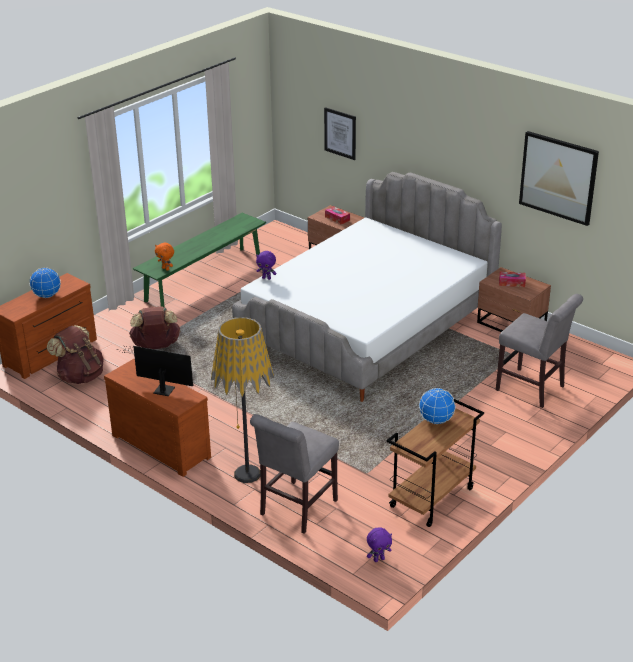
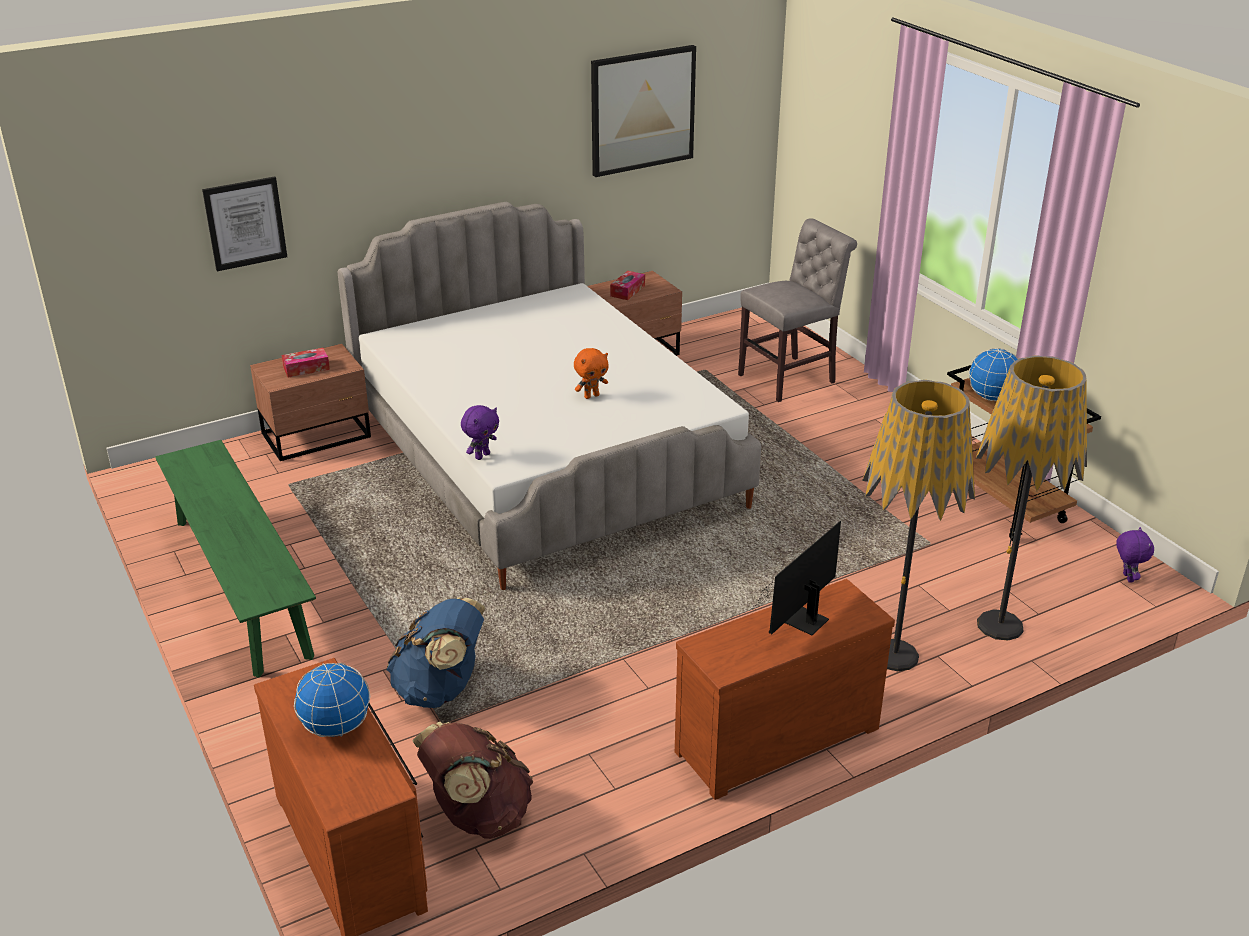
camera: 70 degrees left, 0 degrees up
(156, 346) = (441, 689): brown backpack -> blue backpack
(166, 268) = (285, 578): orange plush toy -> orange plush toy (591, 396)
(296, 509) = (1000, 625): grey chair -> floor lamp

